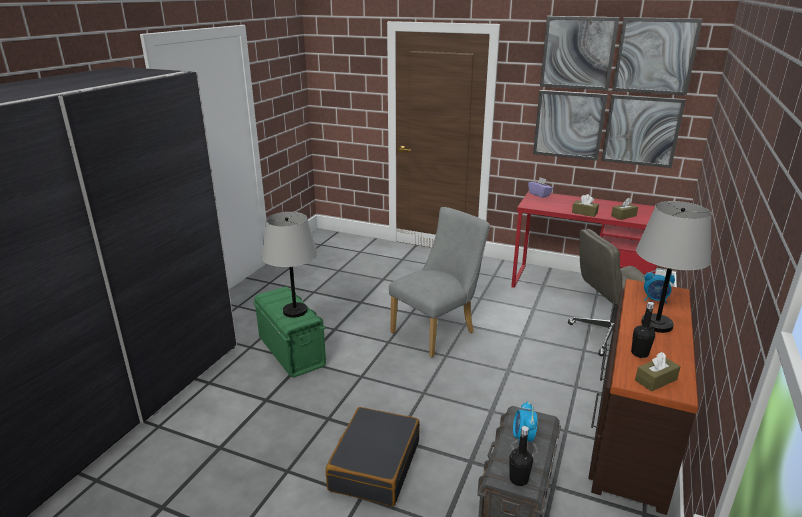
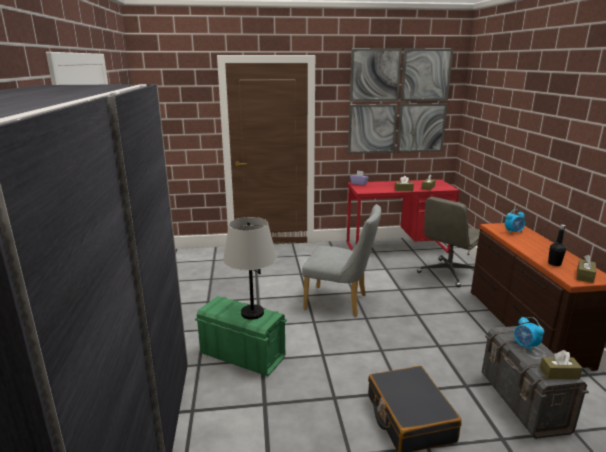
camera: 30 degrees left, 5 degrees down
(437, 331) = (340, 302): grey chair -> grey chair turned 90 degrees clockwise
(518, 479) = (559, 373): black bottle -> brown tissue box
(657, 325) = (536, 245): grey table lamp -> none

